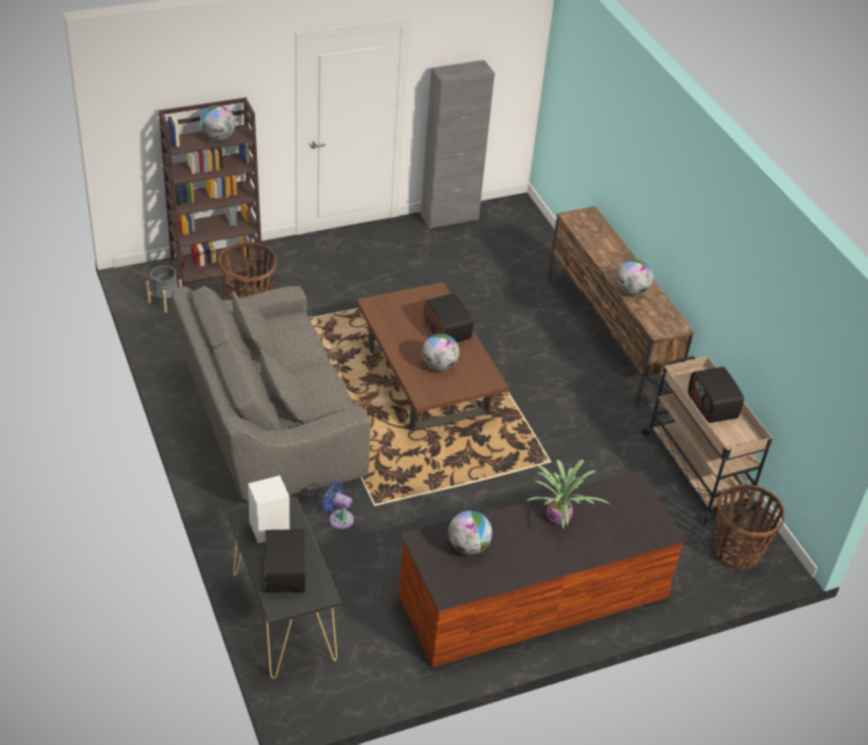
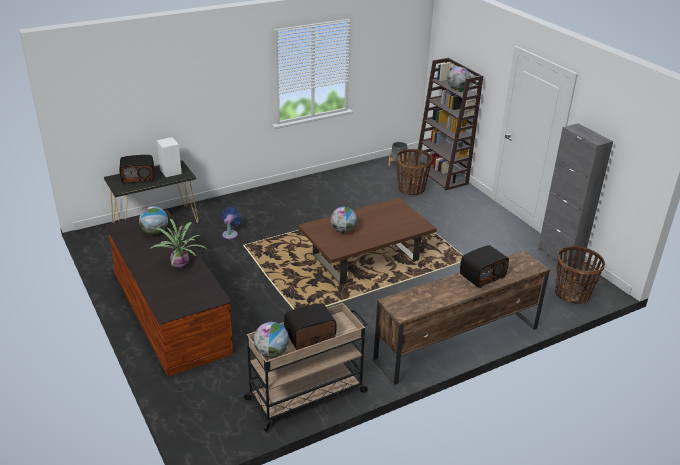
camera: 85 degrees right, 10 degrees down
(269, 422) = (306, 205): grey sofa -> none
(446, 330) = (382, 231): radio -> radio (482, 275)
(631, 291) = (438, 288): globe -> globe (271, 353)
(736, 551) = (216, 418): basket -> basket (572, 294)

